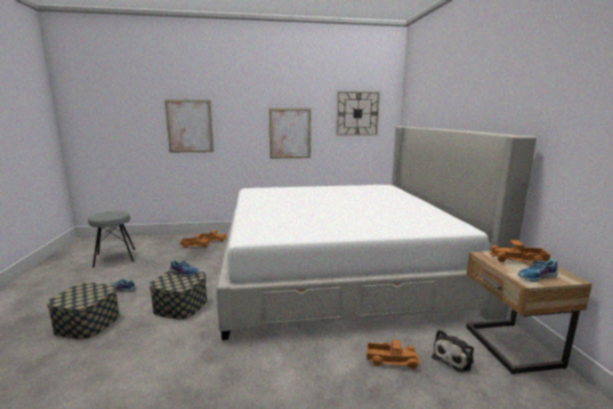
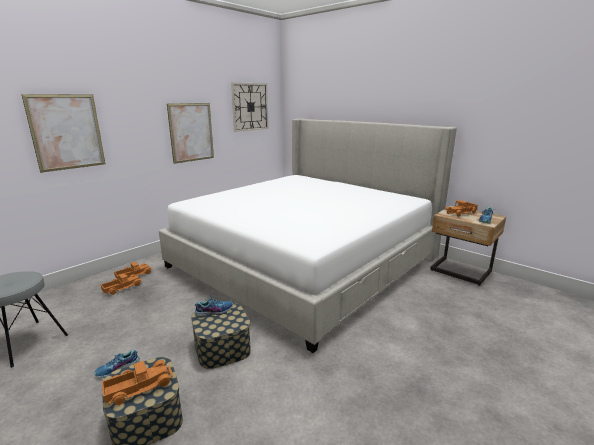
camera: 40 degrees left, 5 degrees up
(391, 359) = (426, 306): toy truck -> toy truck (138, 387)
(454, 358) = (449, 290): plush toy -> none

